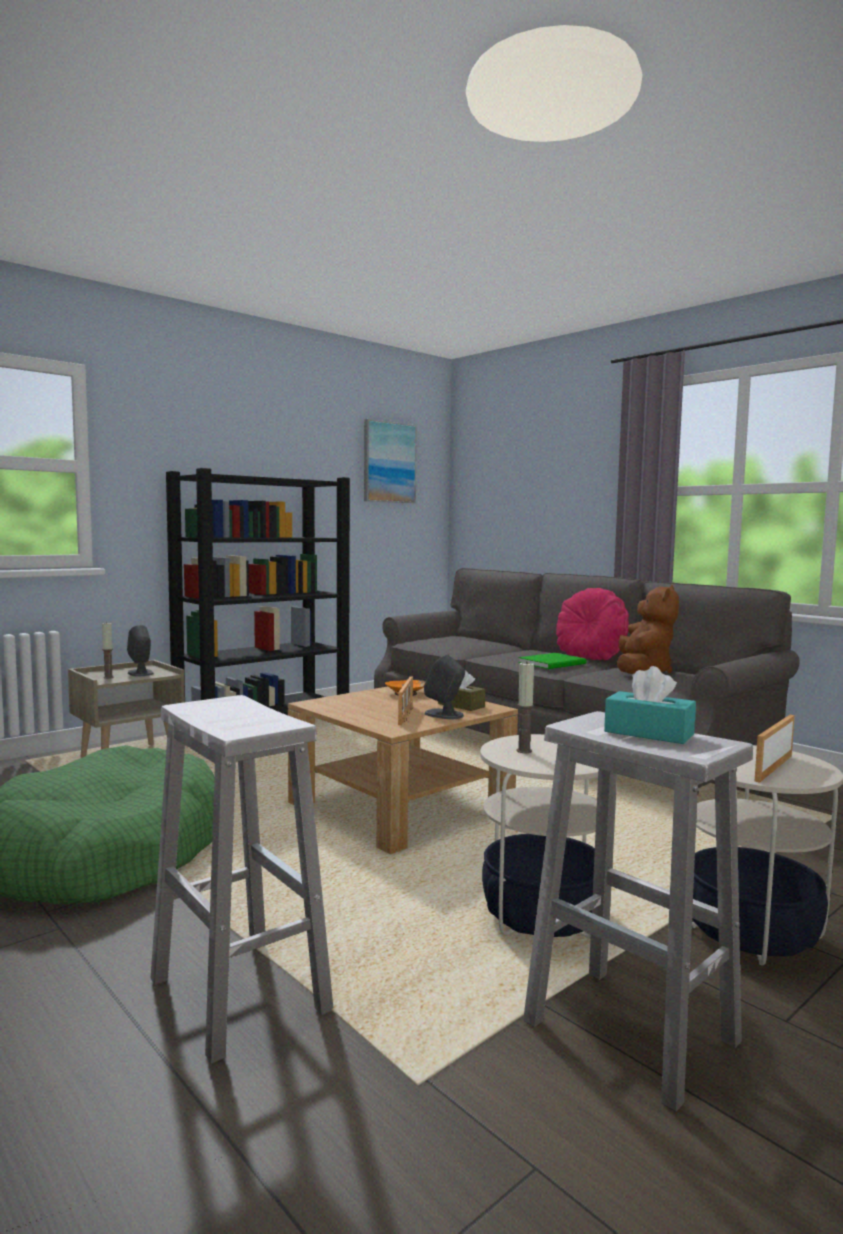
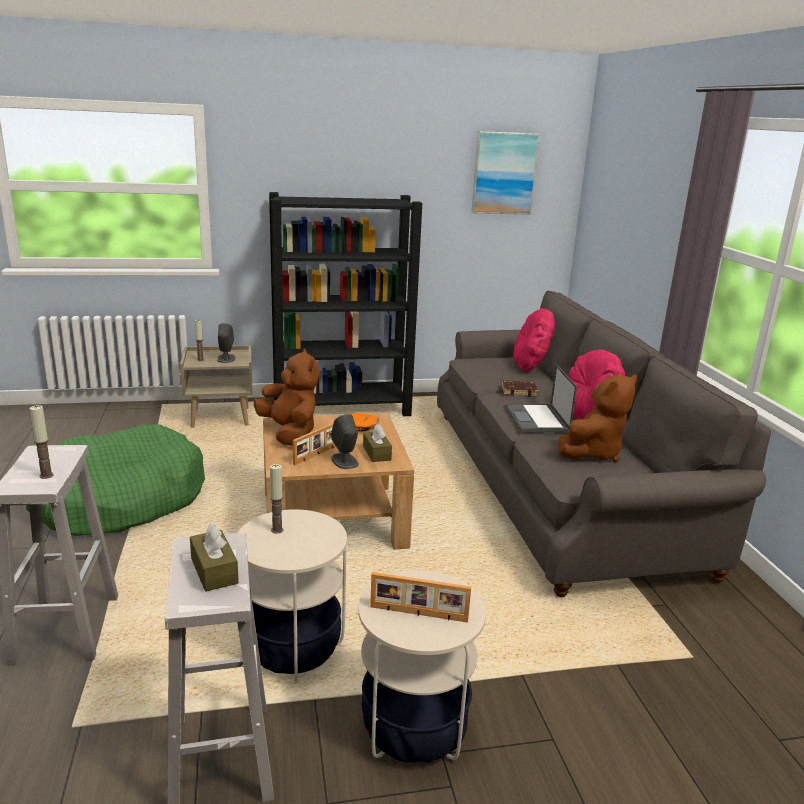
camera: 30 degrees right, 15 degrees up
(260, 718) = (46, 475): none -> candle
(344, 707) = (290, 433): none -> brown plush toy
(478, 638) = (530, 367): none -> pink pillow
(500, 651) = (519, 391): none -> brown book
(554, 663) = (537, 419): green book -> laptop
(648, 733) = (214, 571): turquoise tissue box -> brown tissue box
(772, 768) = (418, 614): picture frame -> picture frame turned 150 degrees counterclockwise

